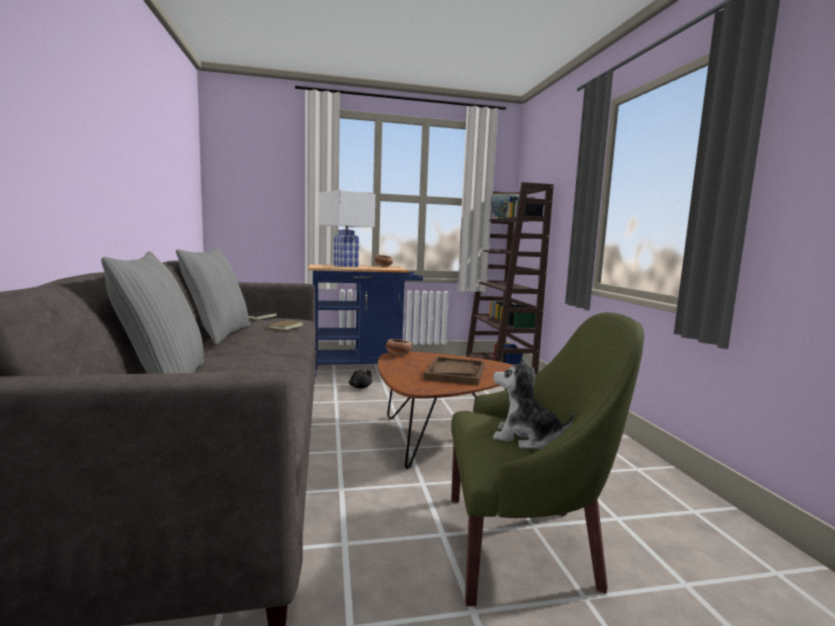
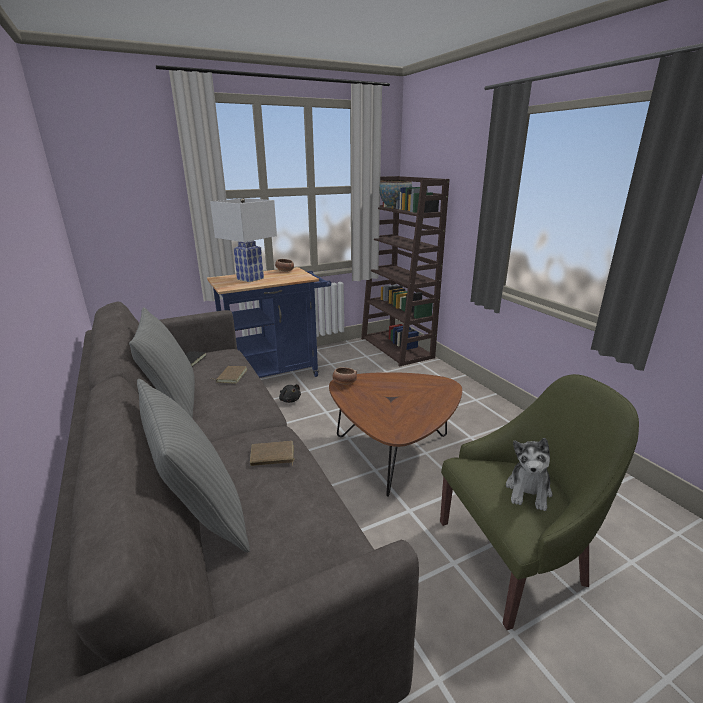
camera: 15 degrees left, 15 degrees up
(263, 363) = (272, 457): none -> brown book
(455, 372) = (411, 402): brown tray -> none
(525, 438) = (528, 491): plush toy -> plush toy turned 75 degrees counterclockwise

